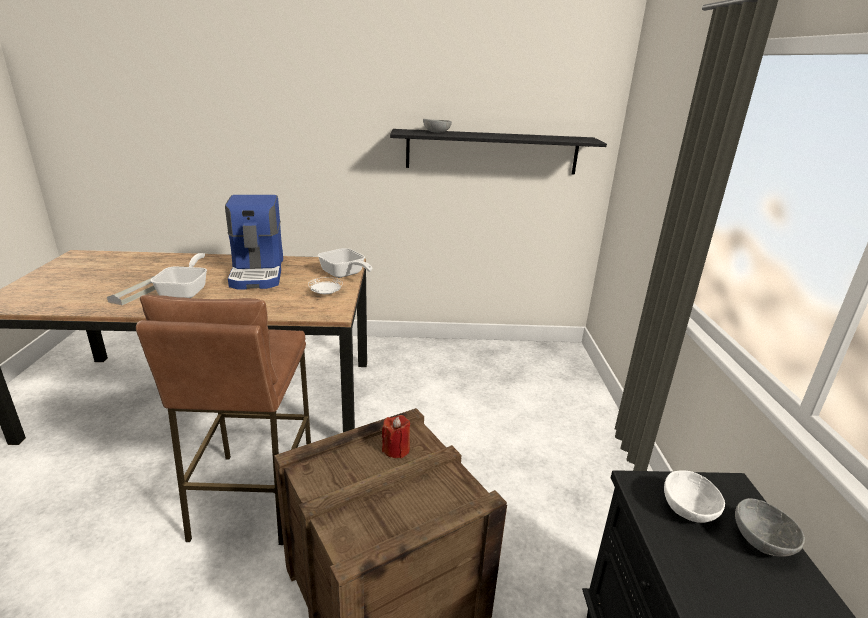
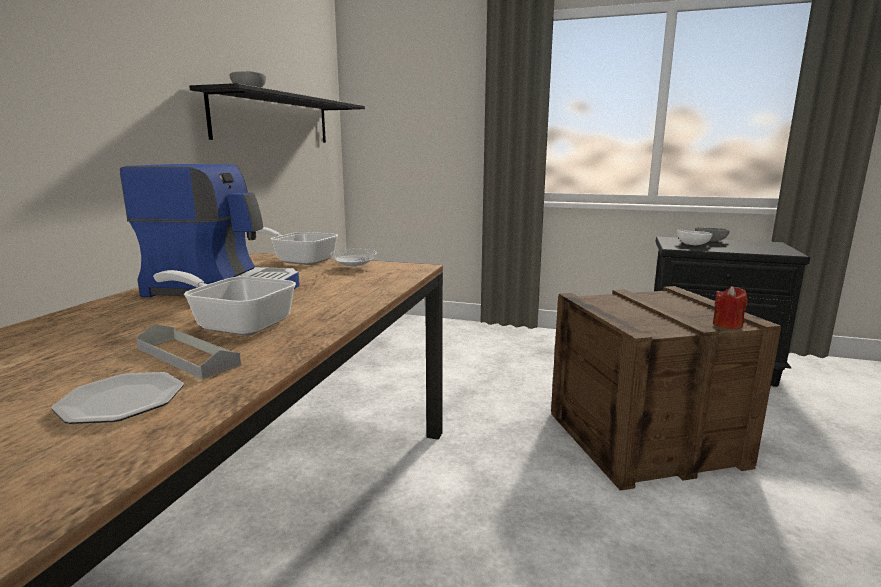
camera: 70 degrees left, 10 degrees down
(90, 295) = (120, 401): none -> plate
(252, 497) = (502, 512): brown stool -> none
(344, 274) = (300, 260): frying pan -> frying pan turned 135 degrees counterclockwise
(396, 449) = (616, 305): red candle -> red candle (727, 325)

